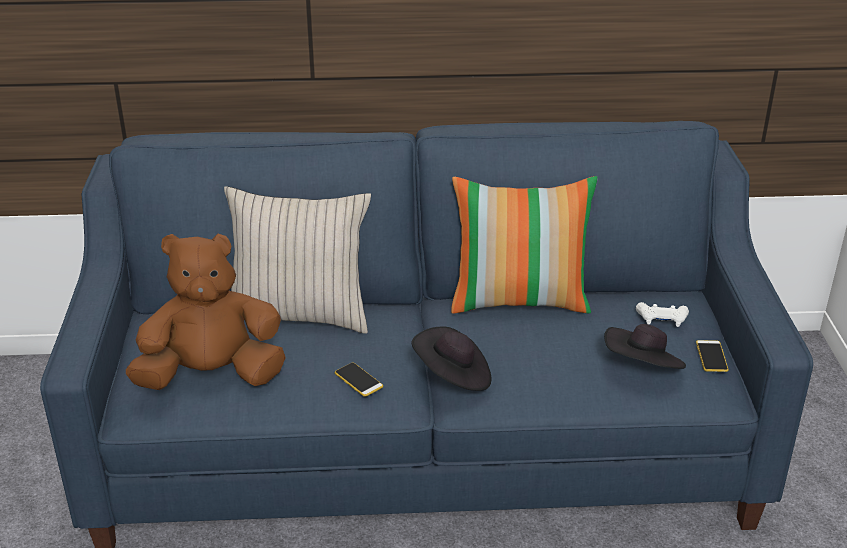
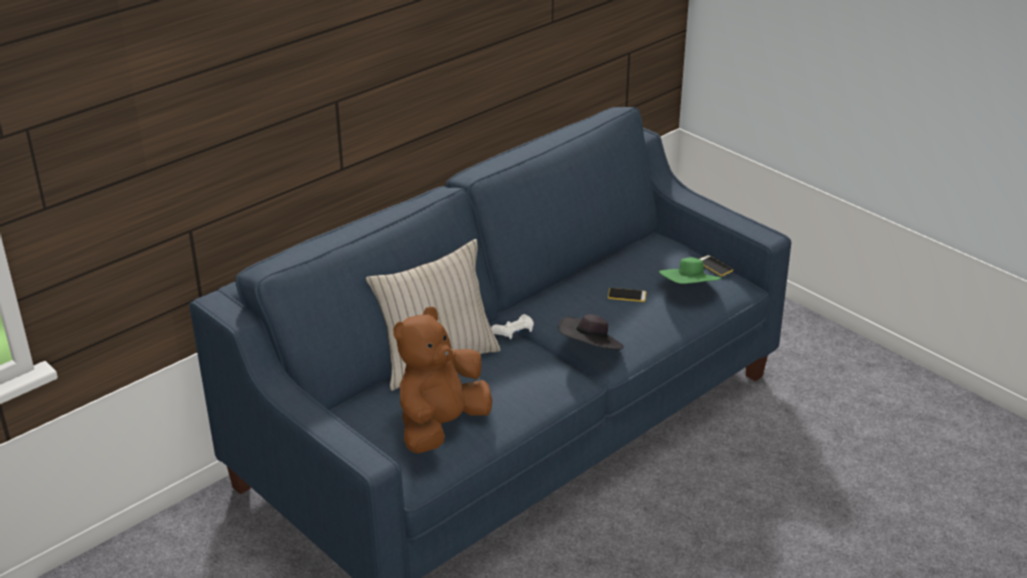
camera: 40 degrees left, 0 degrees up
(358, 380) = (539, 380): phone -> phone (627, 295)
(520, 300) = (567, 283): pillow -> none
(642, 367) = (689, 290): black hat -> green hat
(661, 320) = (663, 257): white game controller -> white game controller (514, 332)

